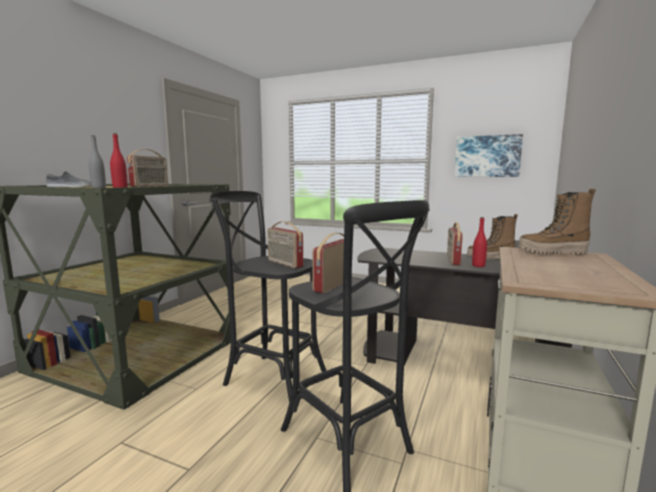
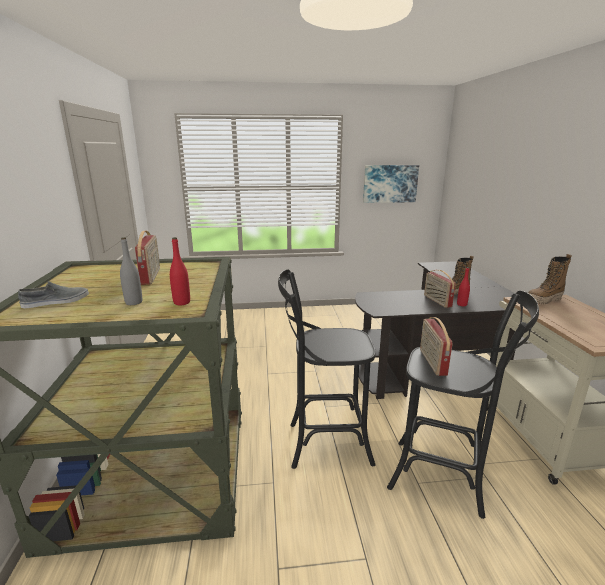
camera: 30 degrees left, 10 degrees up
(284, 263) = (343, 341): radio -> none

